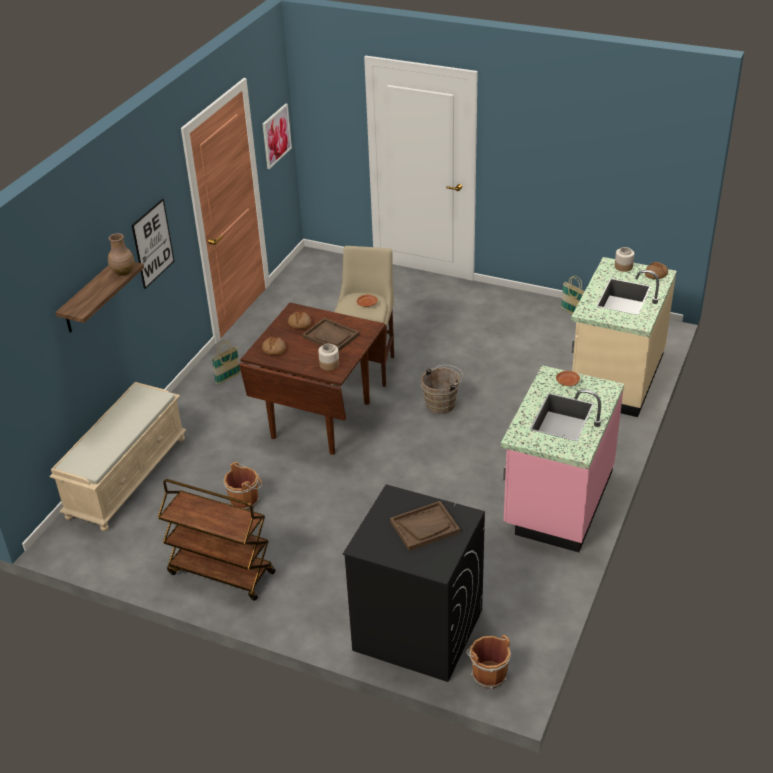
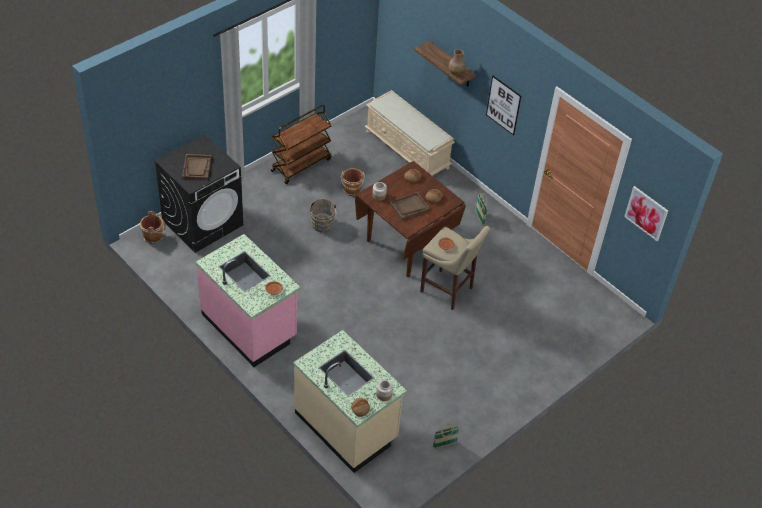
camera: 110 degrees right, 10 degrees up
(442, 403) = (381, 313): brown bucket -> brown bucket (322, 226)

